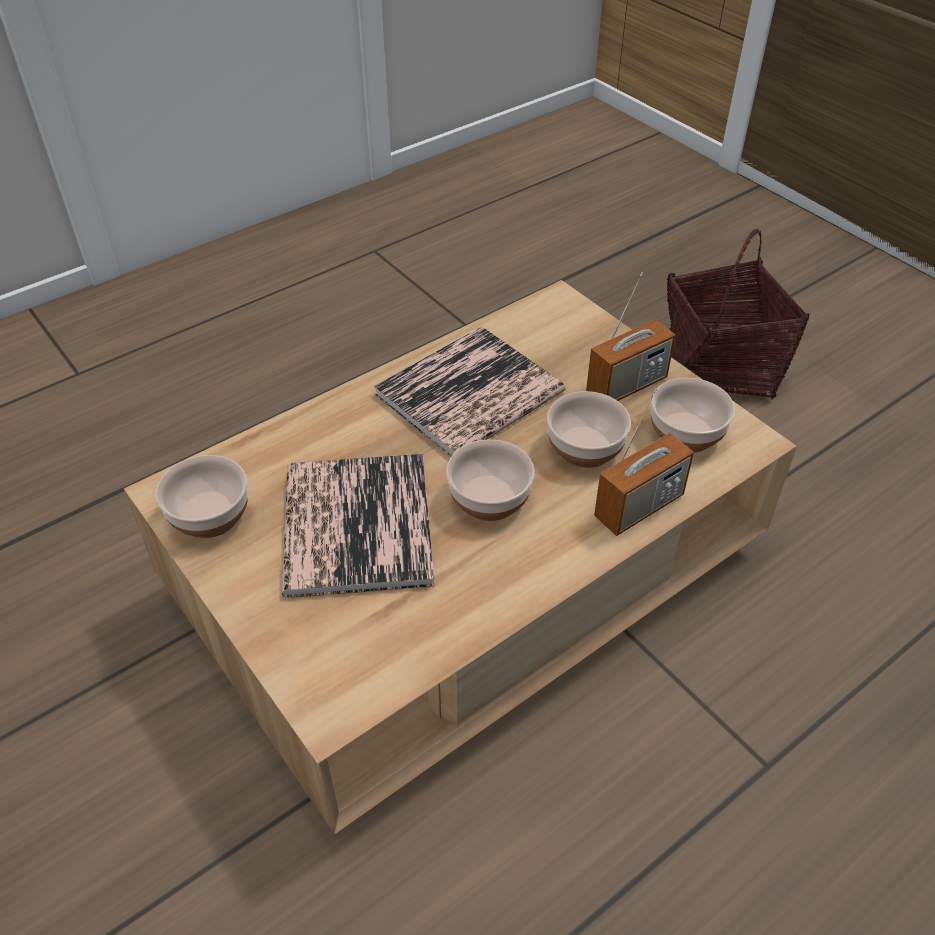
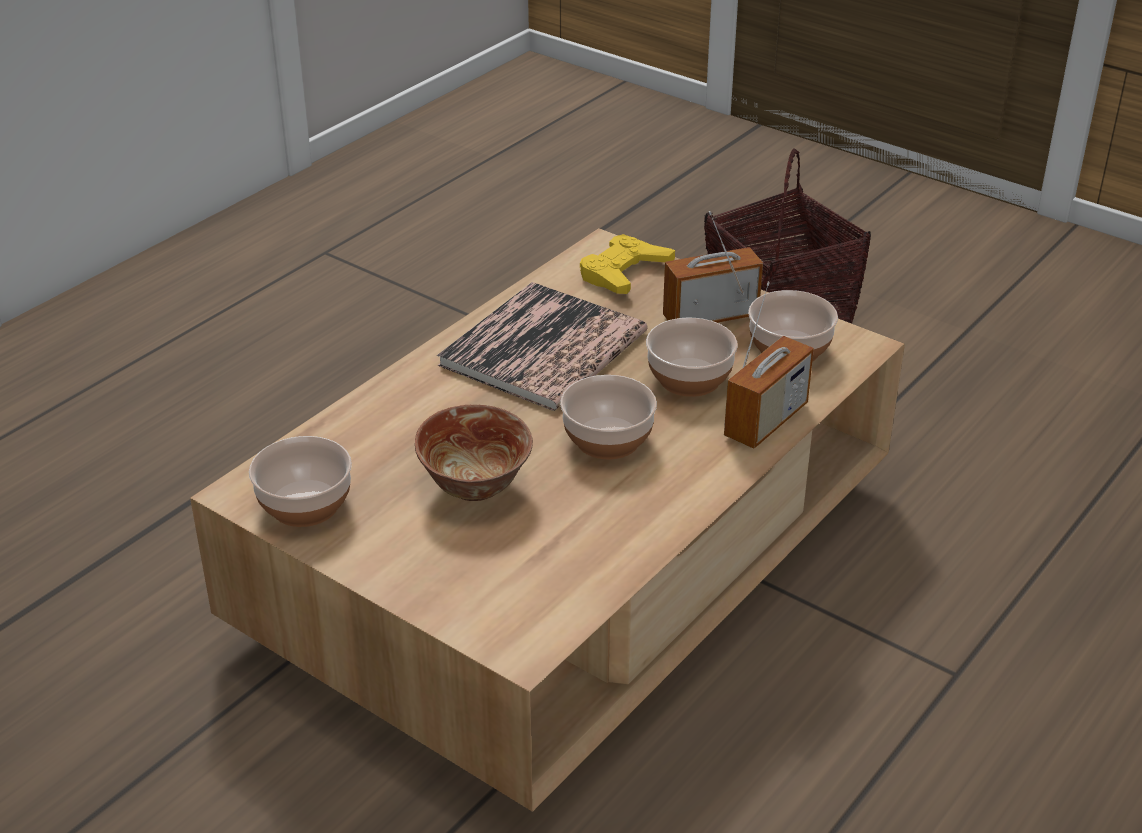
camera: 15 degrees left, 10 degrees down
(357, 525) = (475, 486): book -> bowl
(566, 327) = (623, 272): none -> yellow game controller
(626, 386) = (710, 316): radio -> radio turned 150 degrees counterclockwise

